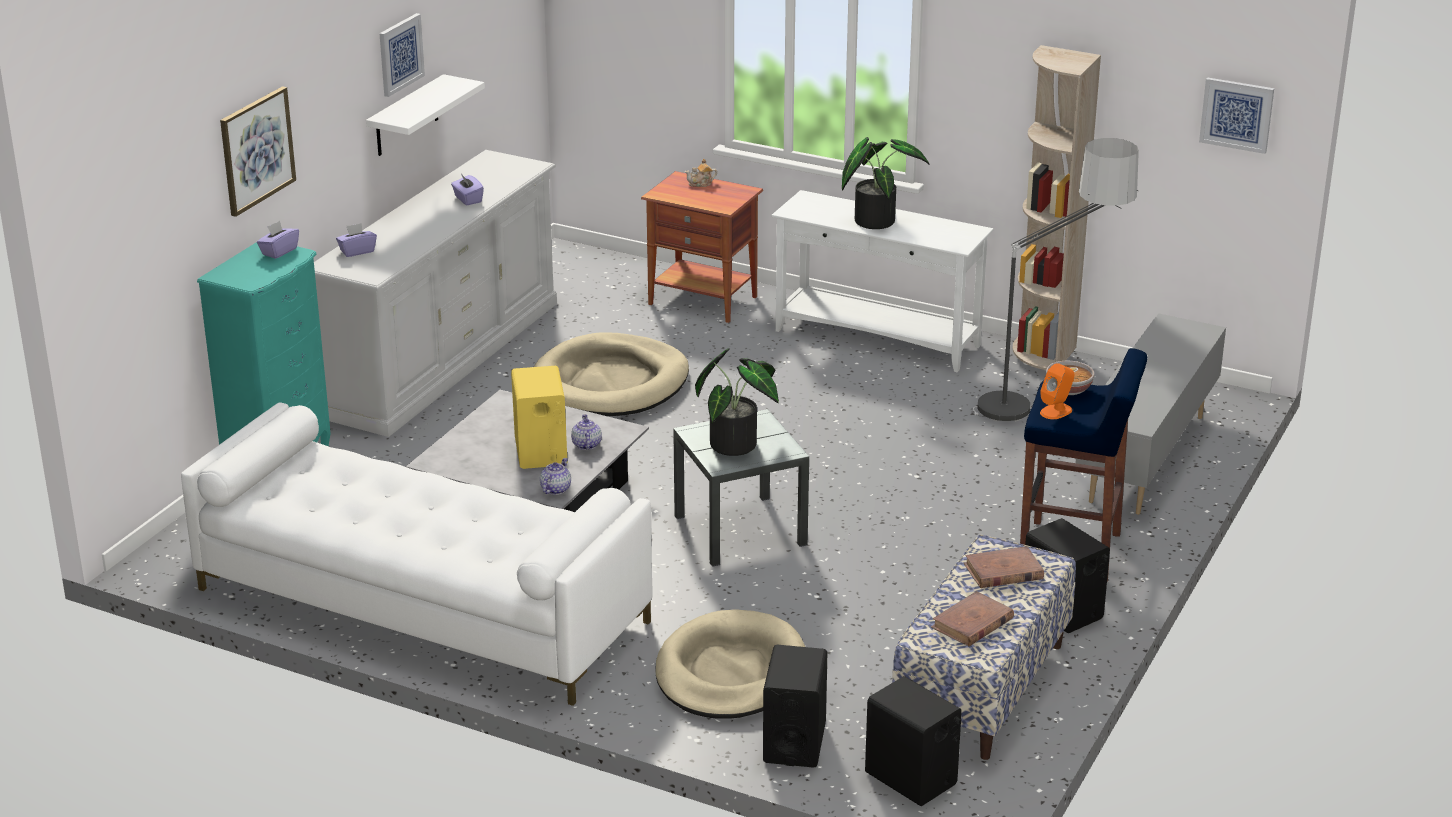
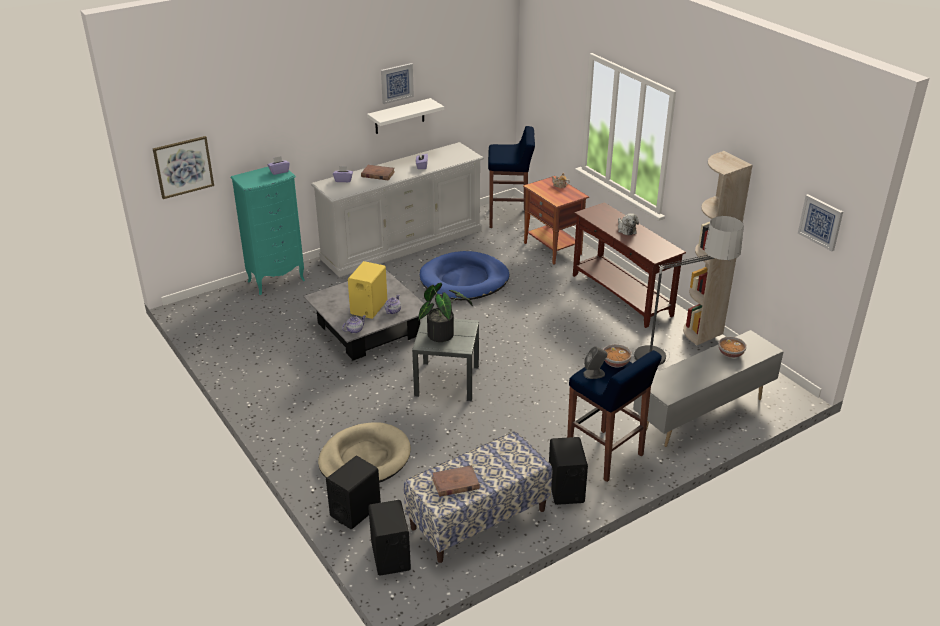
camera: 30 degrees right, 5 degrees up
(256, 150) = (281, 118): picture -> picture (183, 167)
(421, 605) = (266, 368): white sofa -> none
(585, 274) = (509, 218): none -> blue stool
(610, 383) = (464, 280): beige dog bed -> blue dog bed
(876, 219) = (626, 229): potted plant -> plush toy
(878, 338) = (622, 295): white console table -> brown console table
(1003, 572) = (503, 458): brown book -> brown book (377, 174)
(1056, 411) = (594, 374): orange speaker -> grey speaker
(1164, 350) = (730, 354): none -> bowl

